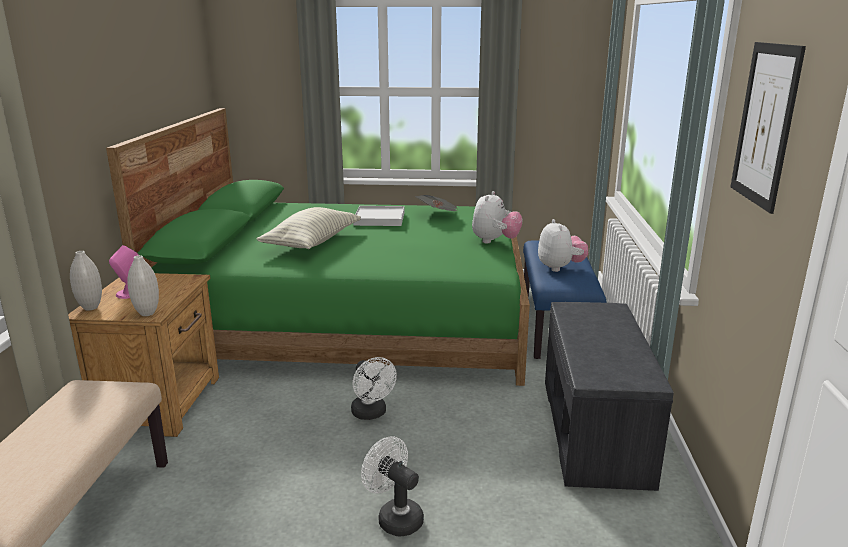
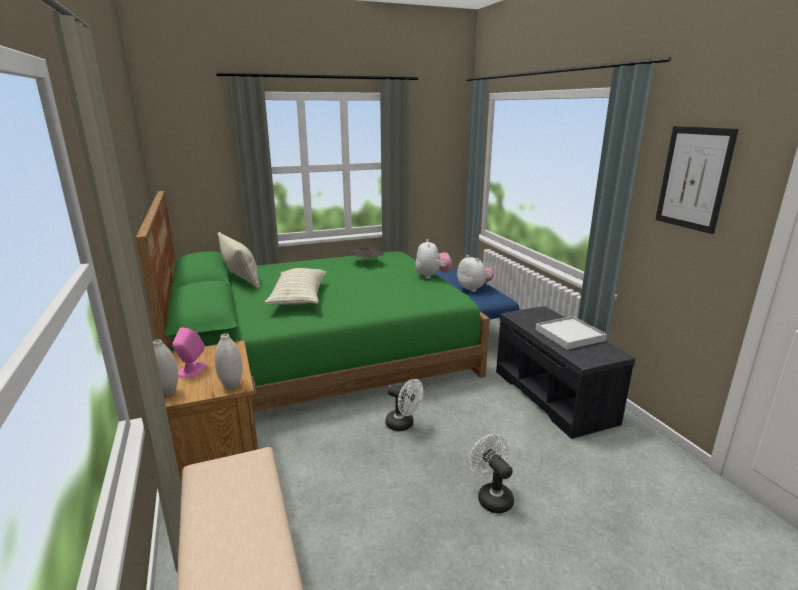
camera: 25 degrees left, 0 degrees up
(282, 214) = (241, 278): none -> pillow
(379, 219) = (328, 271): white tray -> white tray (570, 335)
(395, 517) = (491, 496): white fan -> white fan turned 45 degrees clockwise

